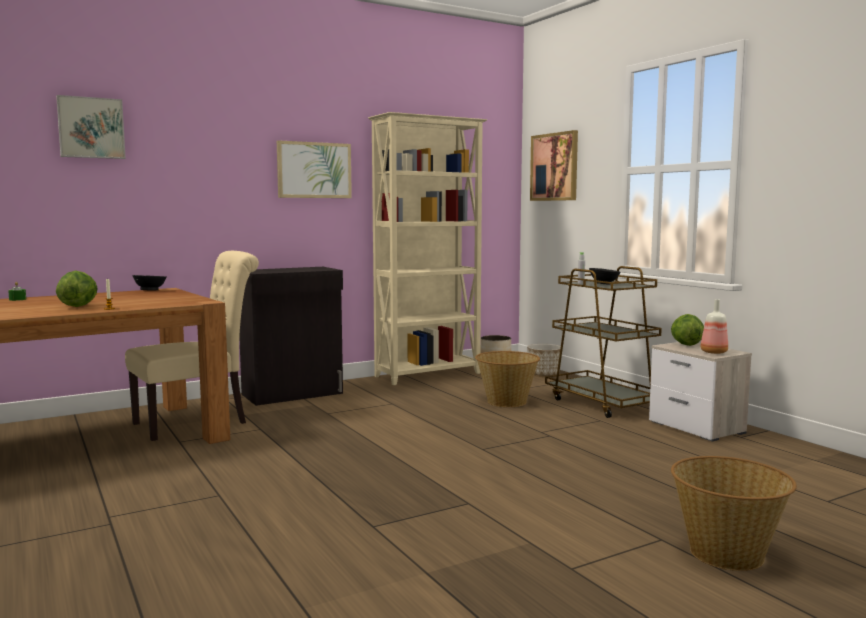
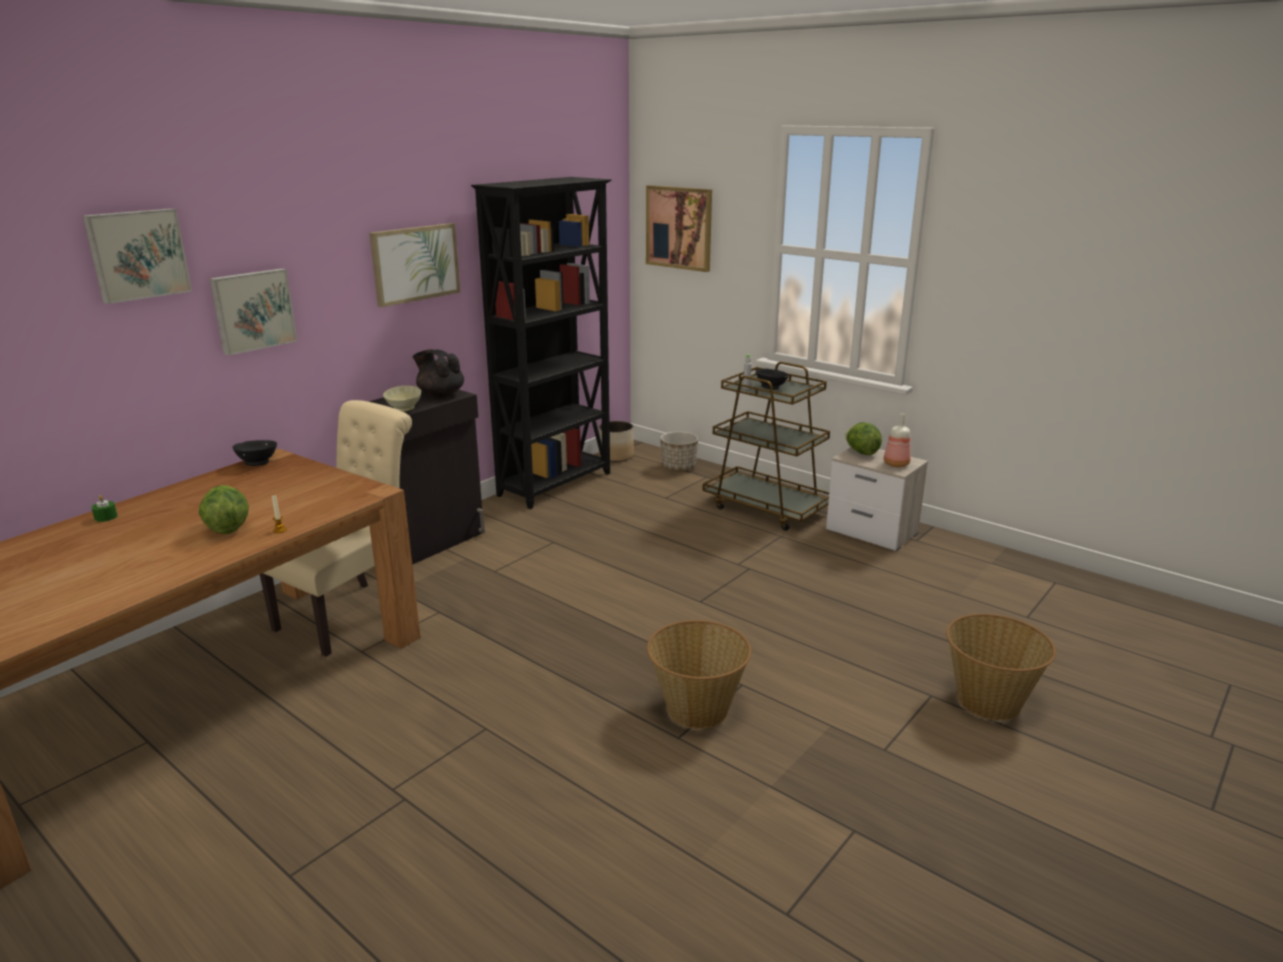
camera: 20 degrees left, 15 degrees up
(173, 182) = (253, 310): none -> picture
(277, 271) = (403, 409): none -> beige bowl
(316, 269) = (440, 394): none -> black teapot
(429, 375) = (556, 484): beige bookcase -> black bookcase
(506, 401) = (671, 520): basket -> basket (697, 708)

